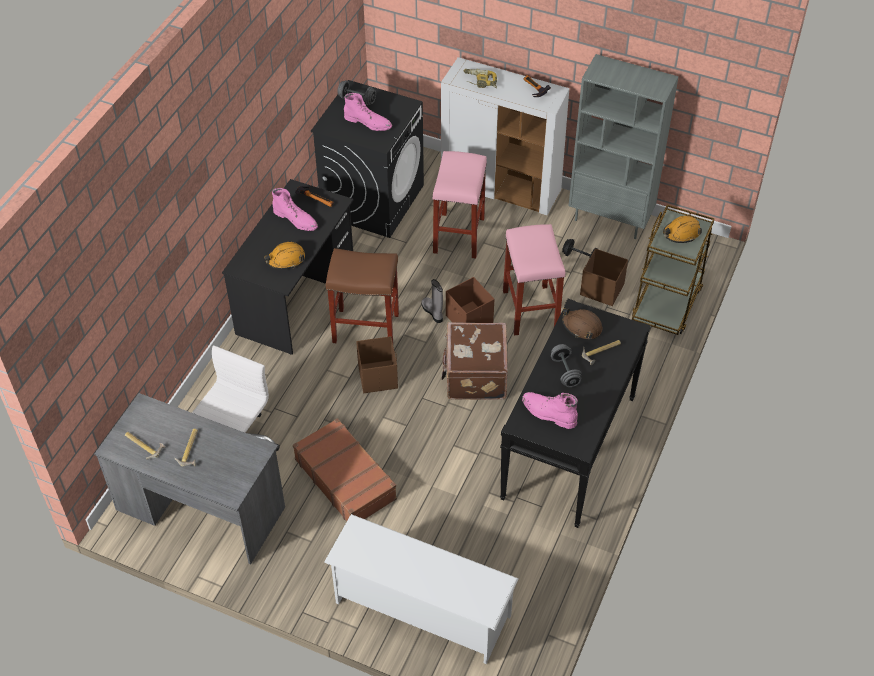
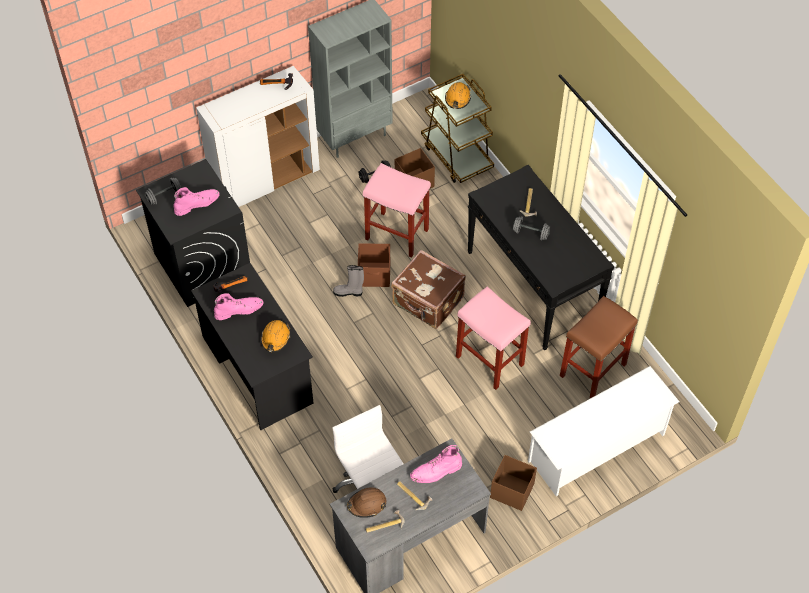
camera: 55 degrees left, 5 degrees up
(345, 478) = (455, 432): brown suitcase -> none
(364, 328) = (327, 343): brown stool -> brown stool (592, 371)
(378, 376) = (379, 360): brown storage box -> brown storage box (511, 490)
(459, 236) = (289, 233): pink stool -> pink stool (490, 361)
(480, 81) = (236, 110): power drill -> none
(548, 413) = (557, 263): pink boot -> pink boot (436, 472)
(582, 327) = (499, 201): brown hard hat -> brown hard hat (367, 504)

